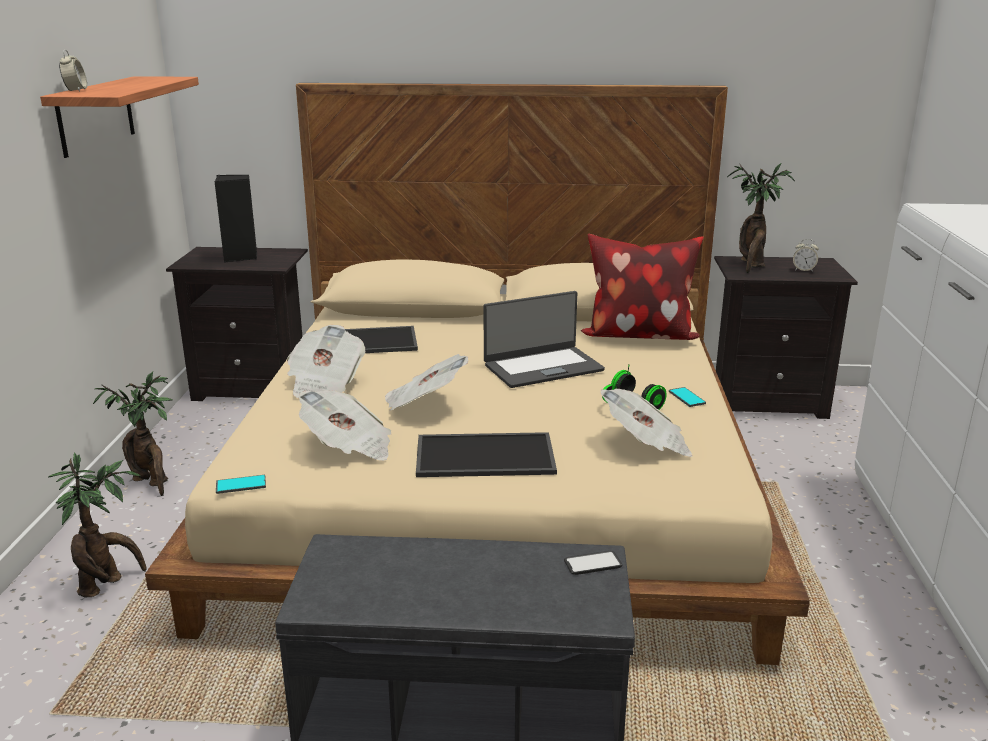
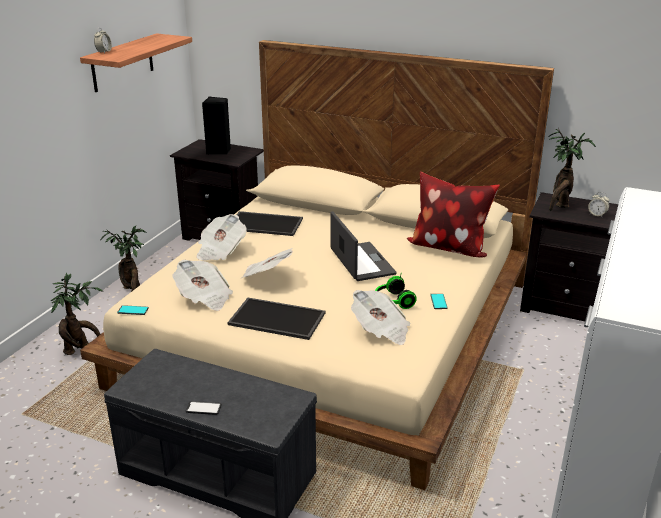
camera: 20 degrees right, 5 degrees up
(542, 367) = (361, 262): laptop -> laptop turned 105 degrees counterclockwise
(593, 563) = (288, 400): phone -> phone (203, 408)

